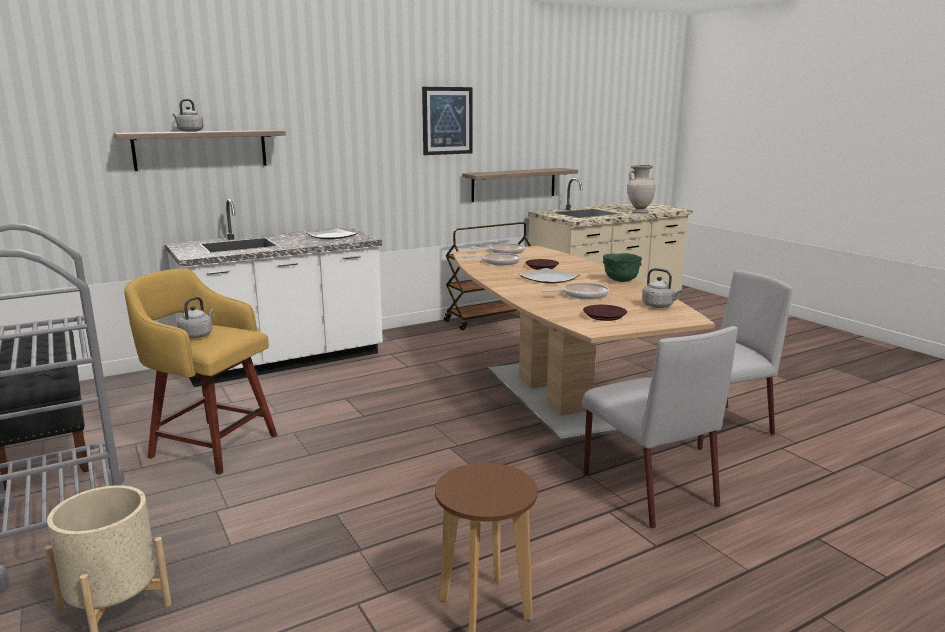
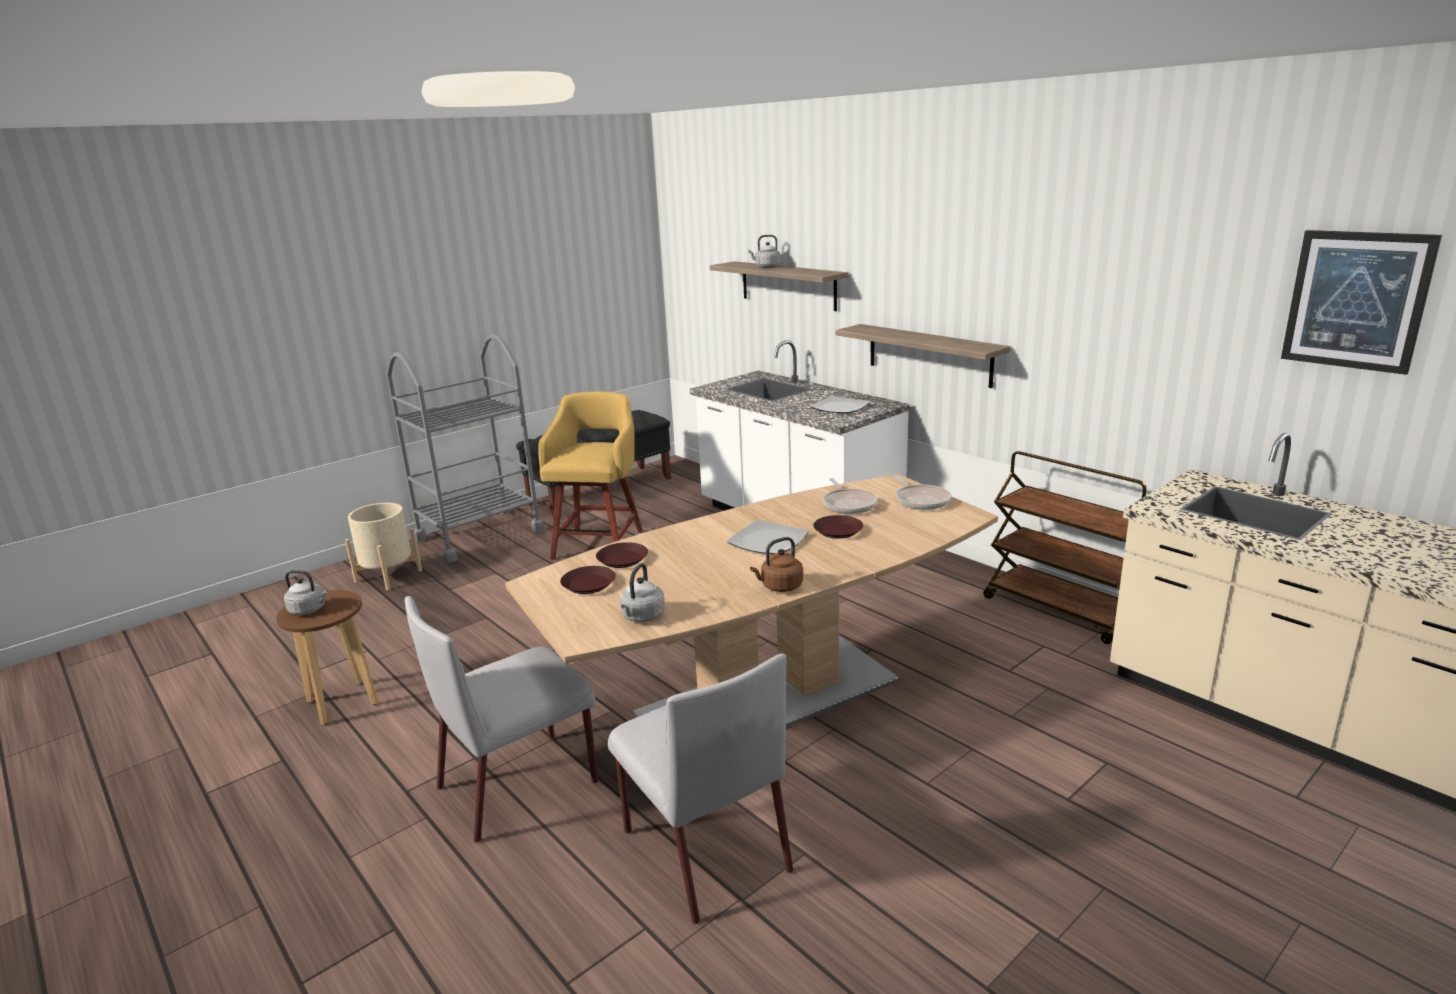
camera: 80 degrees right, 5 degrees up
(197, 335) = (581, 450): grey kettle -> grey kettle (309, 610)
(447, 121) = (1057, 283): picture -> picture (1356, 300)
(514, 184) = (1175, 412): shelf -> shelf (929, 355)
(562, 308) = (622, 559): none -> brown plate
(582, 295) = (685, 566): frying pan -> none
(621, 281) = (779, 587): green bowl -> brown kettle
(639, 212) = (1354, 557): beige vase -> none

